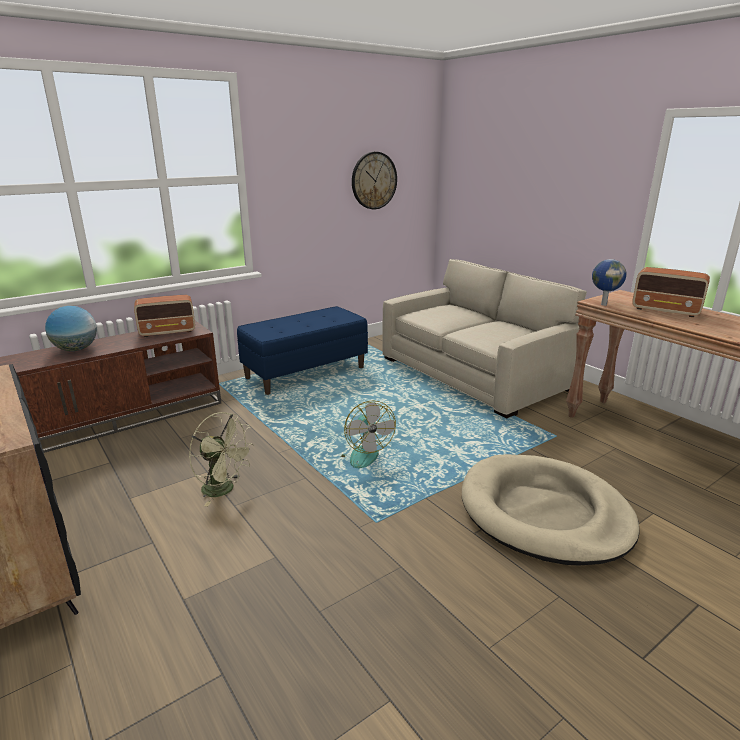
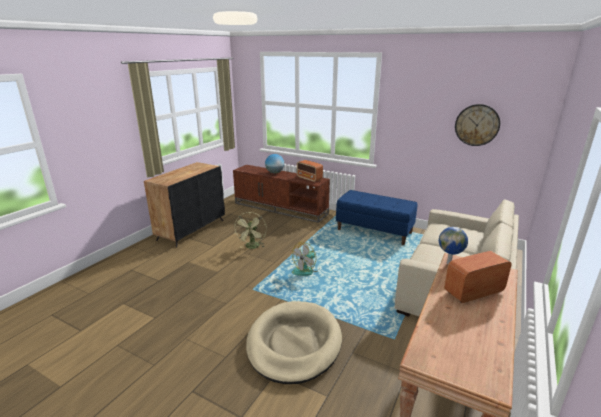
camera: 65 degrees right, 0 degrees up
(666, 310) = (473, 292): radio -> radio turned 60 degrees clockwise

